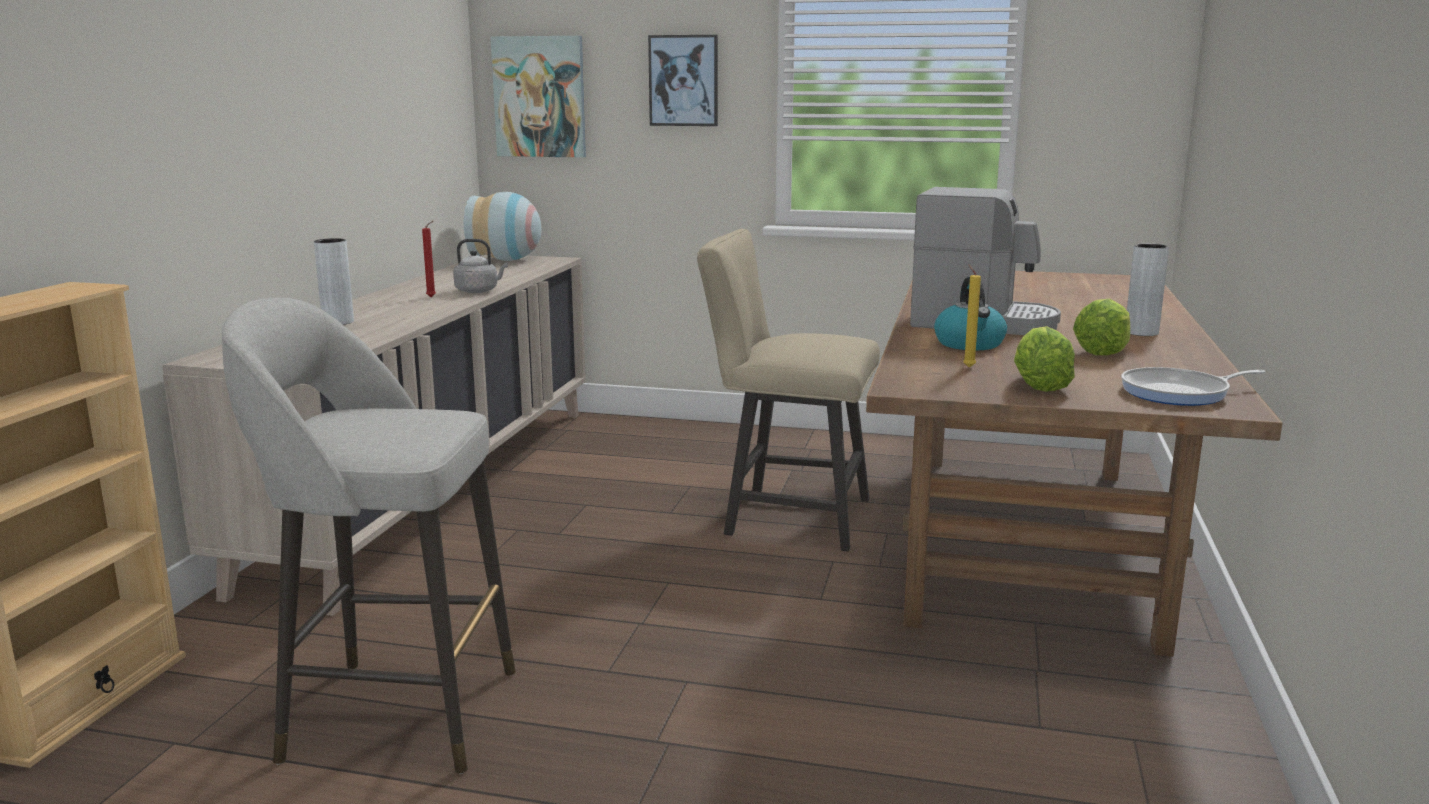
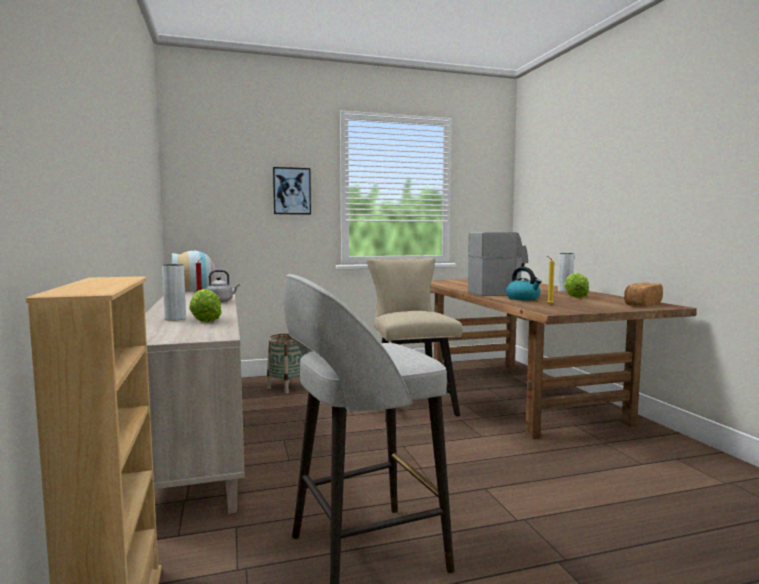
camera: 30 degrees left, 10 degrees down
(540, 97) = (206, 198): picture -> none
(638, 443) = (287, 387): none -> basket
(786, 516) = (410, 406): beige chair -> beige chair turned 90 degrees clockwise
(1039, 385) = (593, 306): lettuce -> lettuce (205, 320)
(1180, 393) = (641, 304): frying pan -> bread

